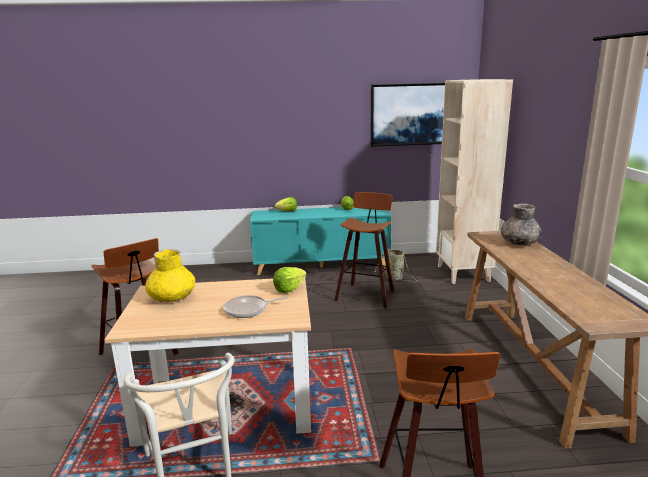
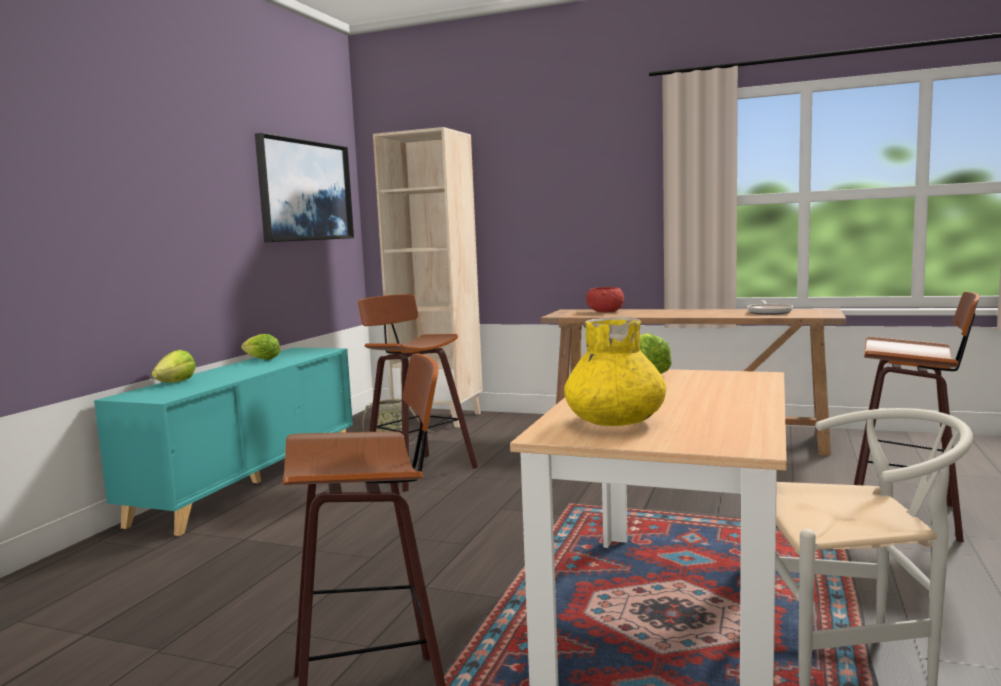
camera: 65 degrees left, 10 degrees down
(248, 310) = (709, 389): frying pan -> frying pan (769, 312)
(519, 243) = (605, 311): grey vase -> red bowl

